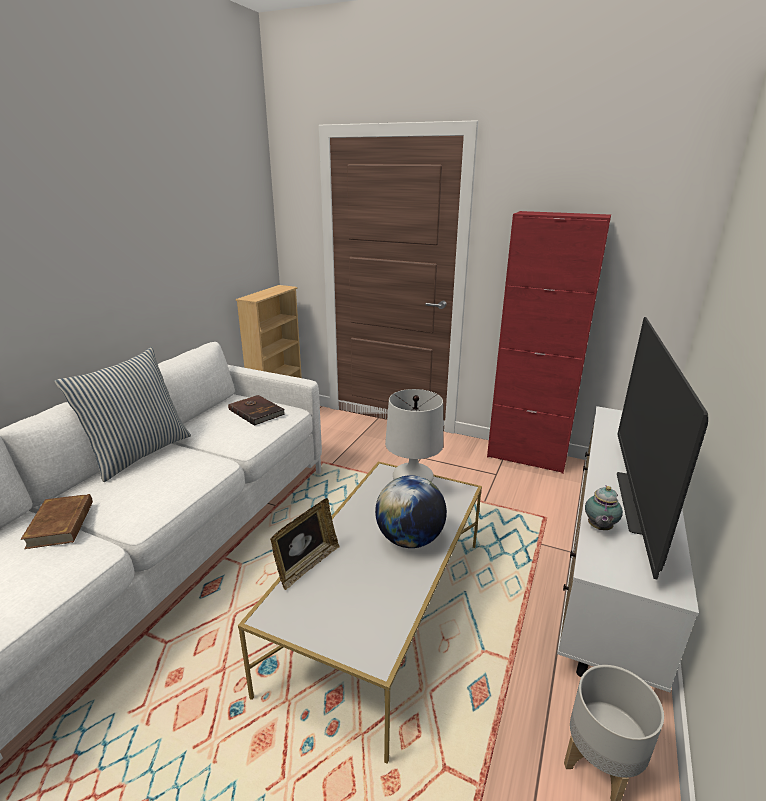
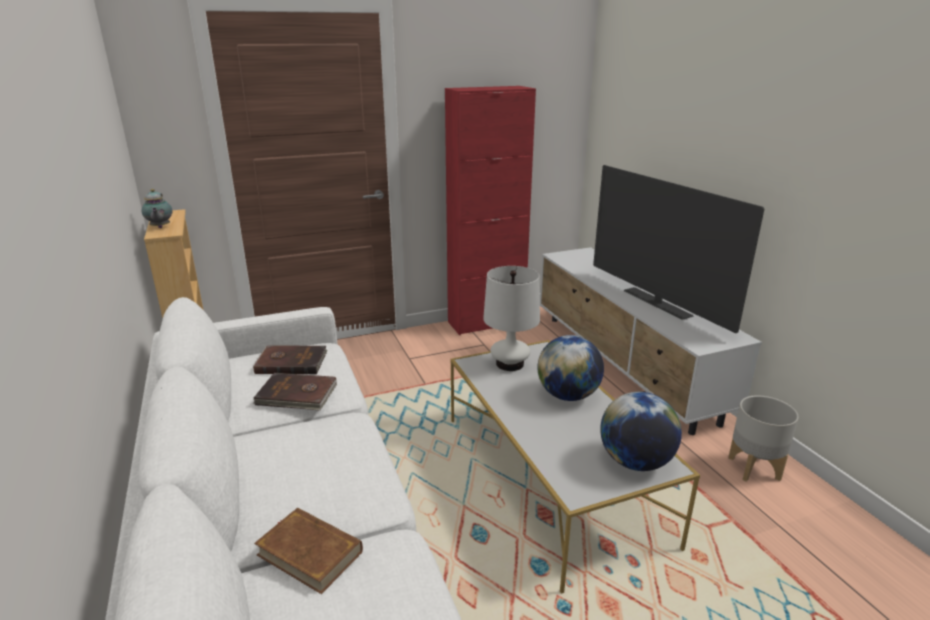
camera: 45 degrees left, 0 degrees up
(138, 453) = (240, 457): pillow -> none
(222, 433) = (297, 395): none -> brown book
(306, 565) = (538, 451): picture frame -> none
(357, 629) = (635, 462): none -> globe
(599, 528) = (666, 325): teapot -> teapot (160, 227)

